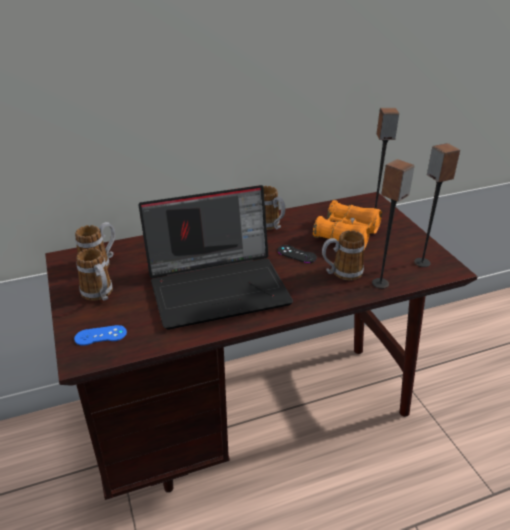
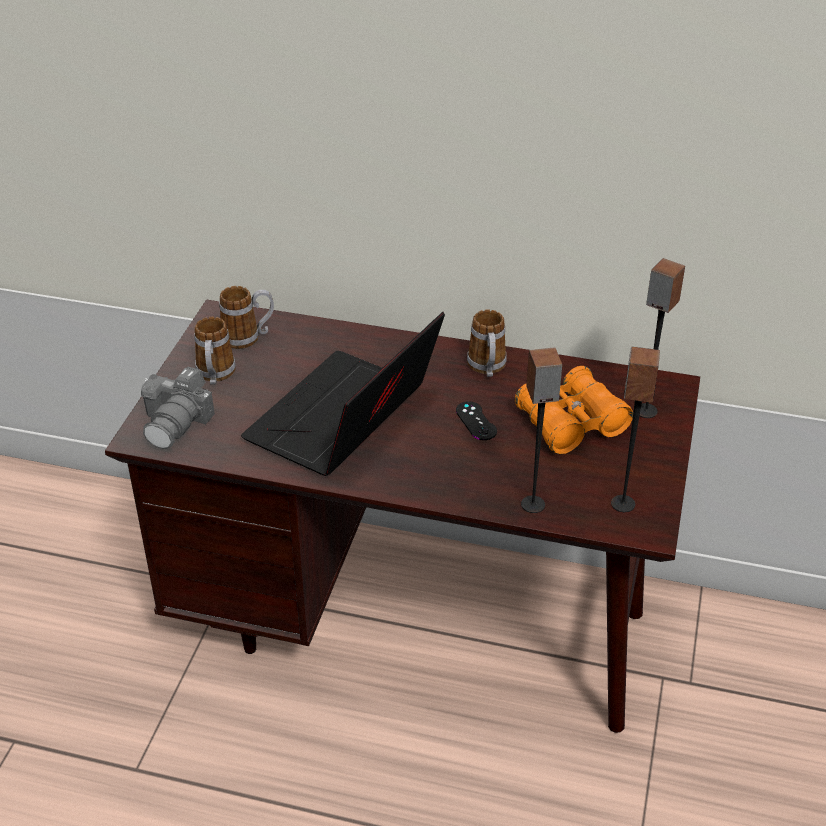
camera: 35 degrees right, 5 degrees up
(100, 335) = (177, 422): blue game controller -> camera
(219, 286) = (344, 421): laptop -> laptop turned 105 degrees clockwise
(341, 273) = (501, 469): mug -> none

